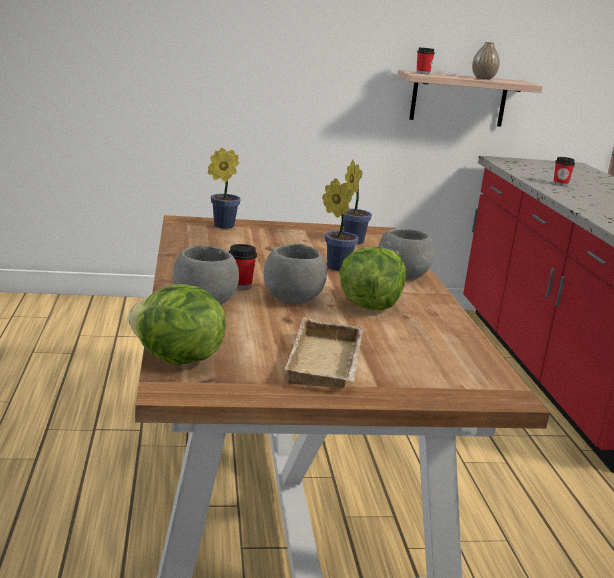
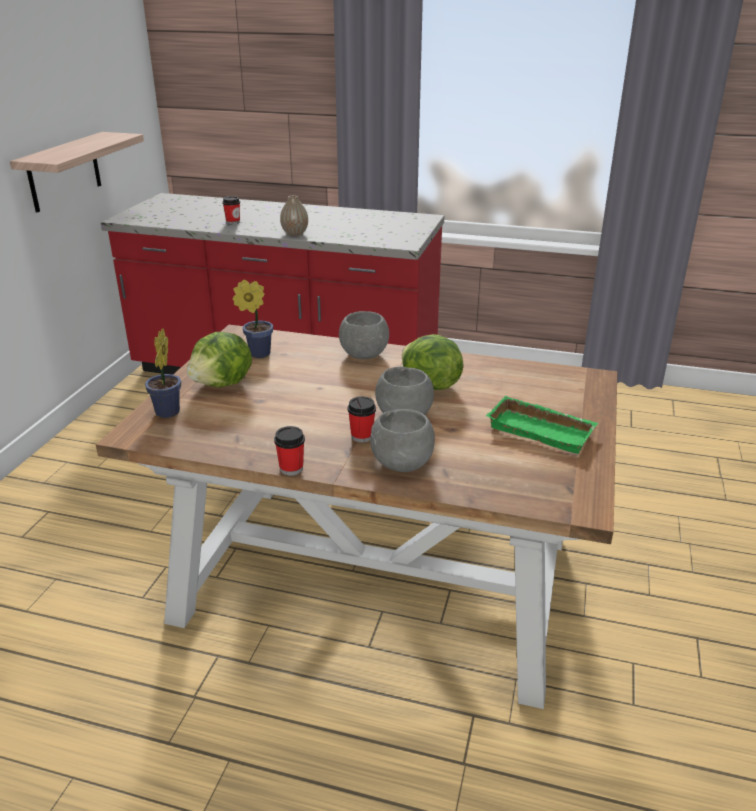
camera: 65 degrees left, 10 degrees up
(176, 359) = (530, 498): lettuce -> lettuce (223, 384)
(328, 363) = (542, 430): beige tray -> green tray
(335, 266) = (328, 379): potted plant -> none
(423, 73) = (48, 157): cup -> cup (291, 468)
(483, 78) = (93, 143): vase -> vase (295, 233)

